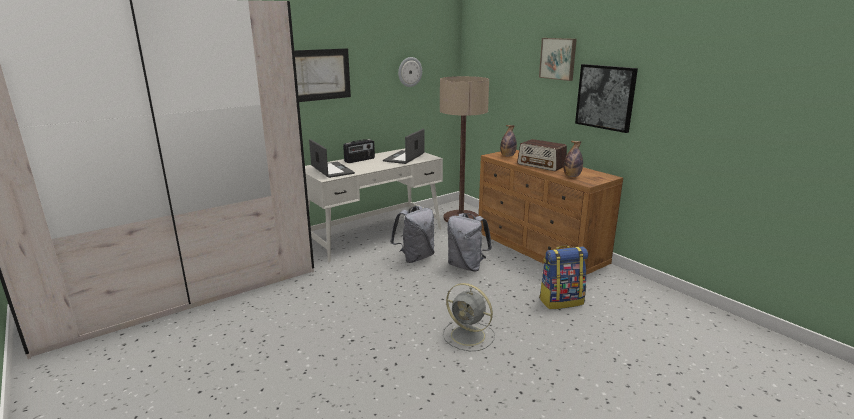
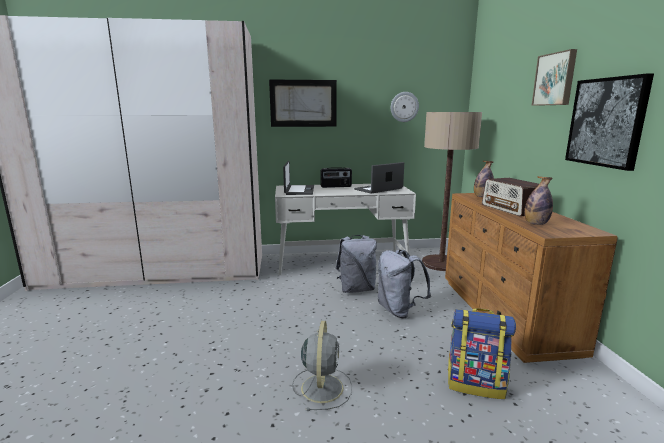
camera: 30 degrees right, 5 degrees down
(469, 336) = (322, 387): grey fan -> grey fan turned 150 degrees counterclockwise

